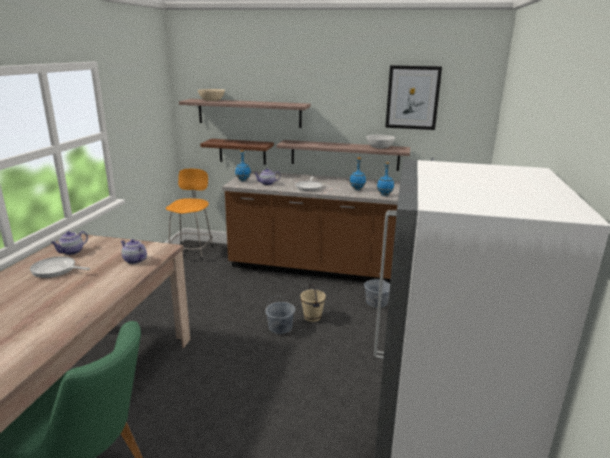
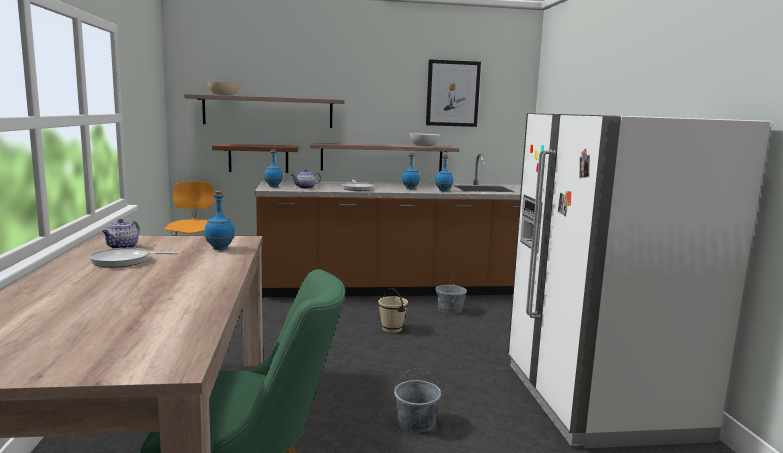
camera: 20 degrees left, 10 degrees down
(134, 260) = (219, 248): teapot -> blue bottle
(280, 328) = (364, 341): grey bucket -> grey bucket (416, 423)

